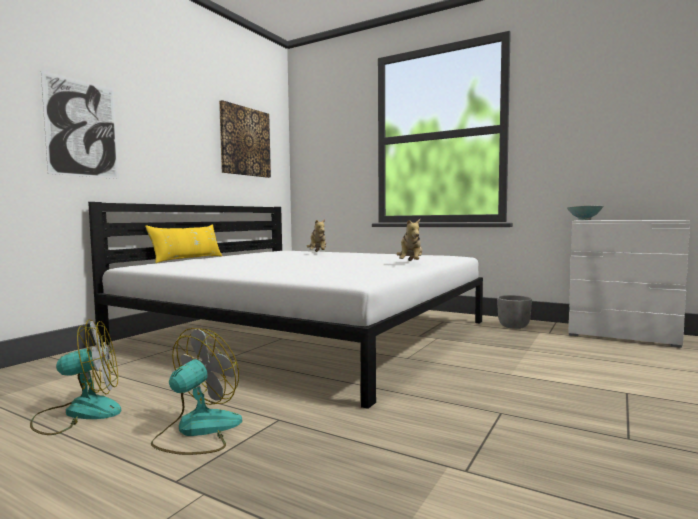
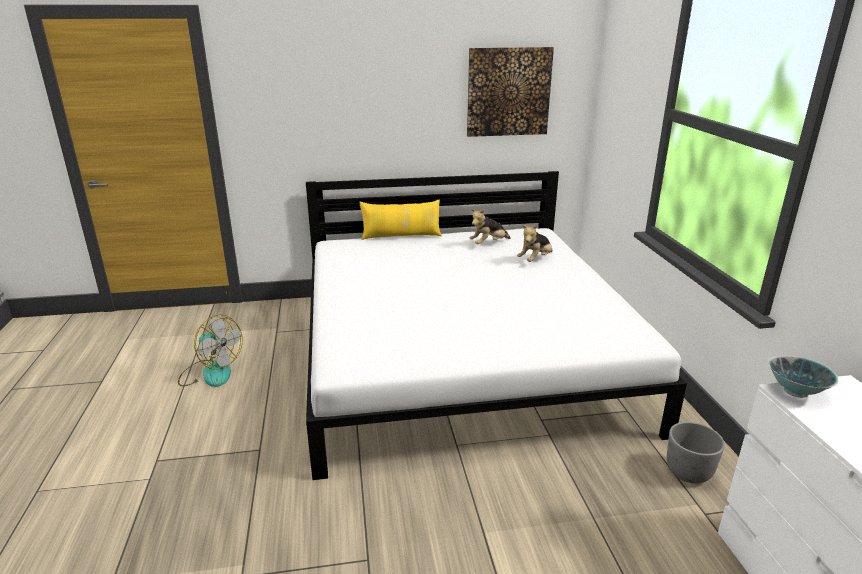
camera: 50 degrees right, 20 degrees up
(82, 128) = (302, 114): picture -> none
(197, 431) = (219, 428): fan -> none
(411, 263) = (517, 342): plush toy -> plush toy (488, 244)

